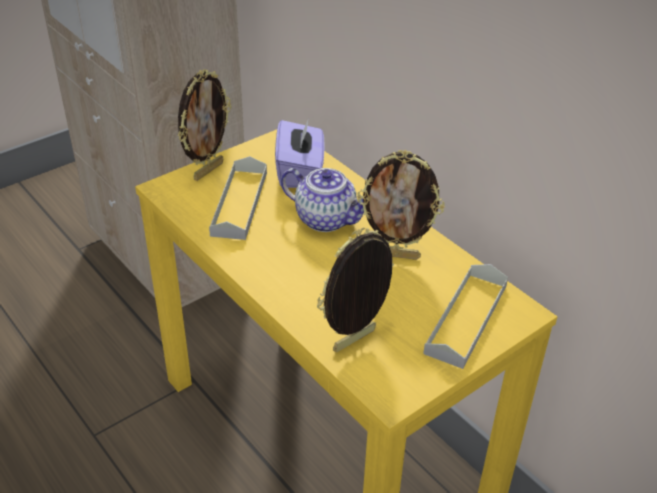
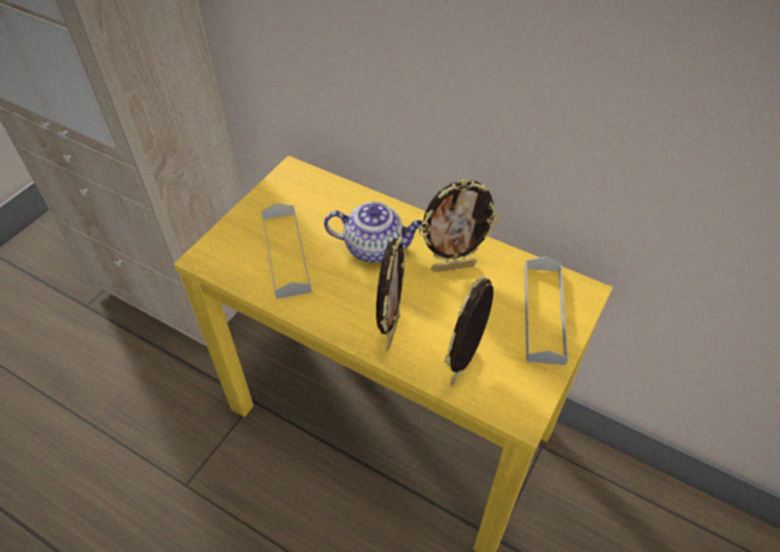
camera: 20 degrees left, 10 degrees up
(207, 170) = (237, 226): picture frame -> picture frame (390, 331)
(300, 172) = (325, 204): purple tissue box -> none

